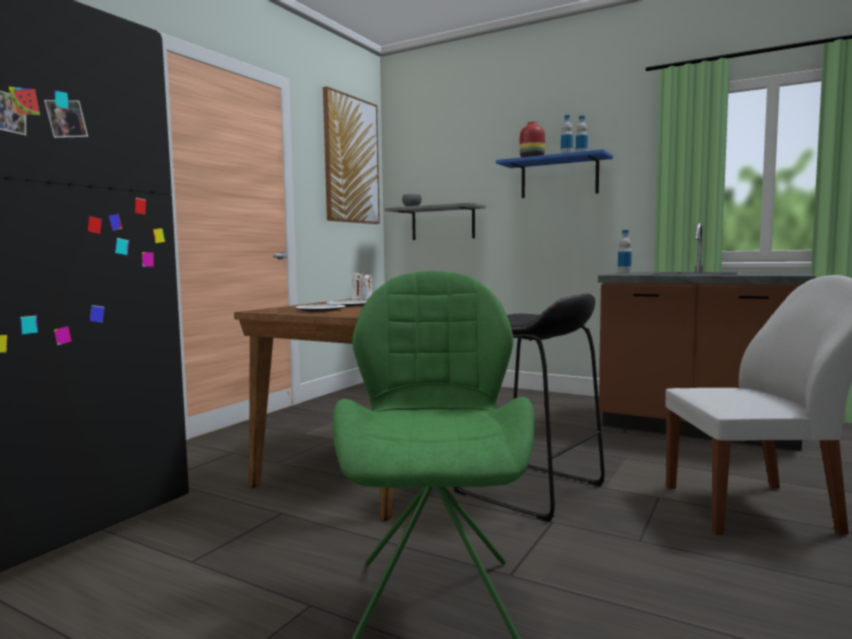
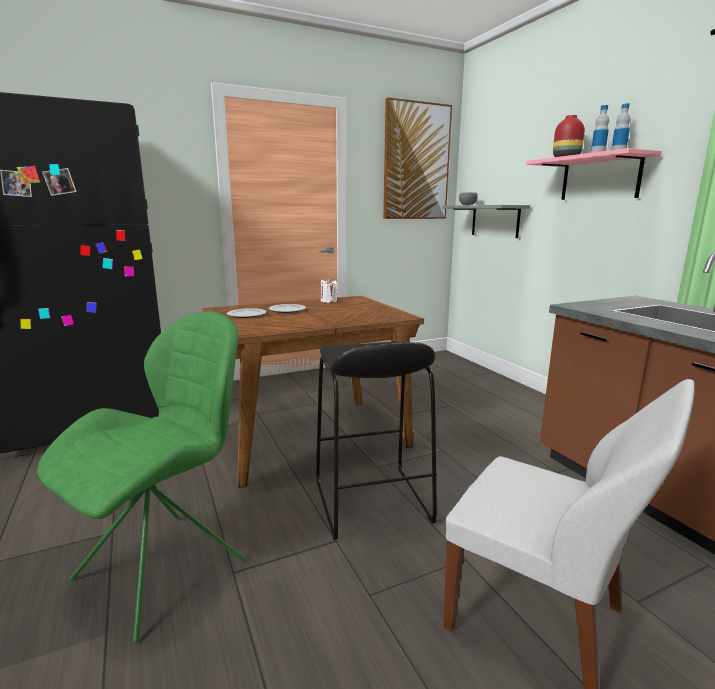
camera: 35 degrees right, 10 degrees up
(559, 178) = (600, 178): blue shelf -> pink shelf
(624, 272) = (612, 301): bottle -> none

